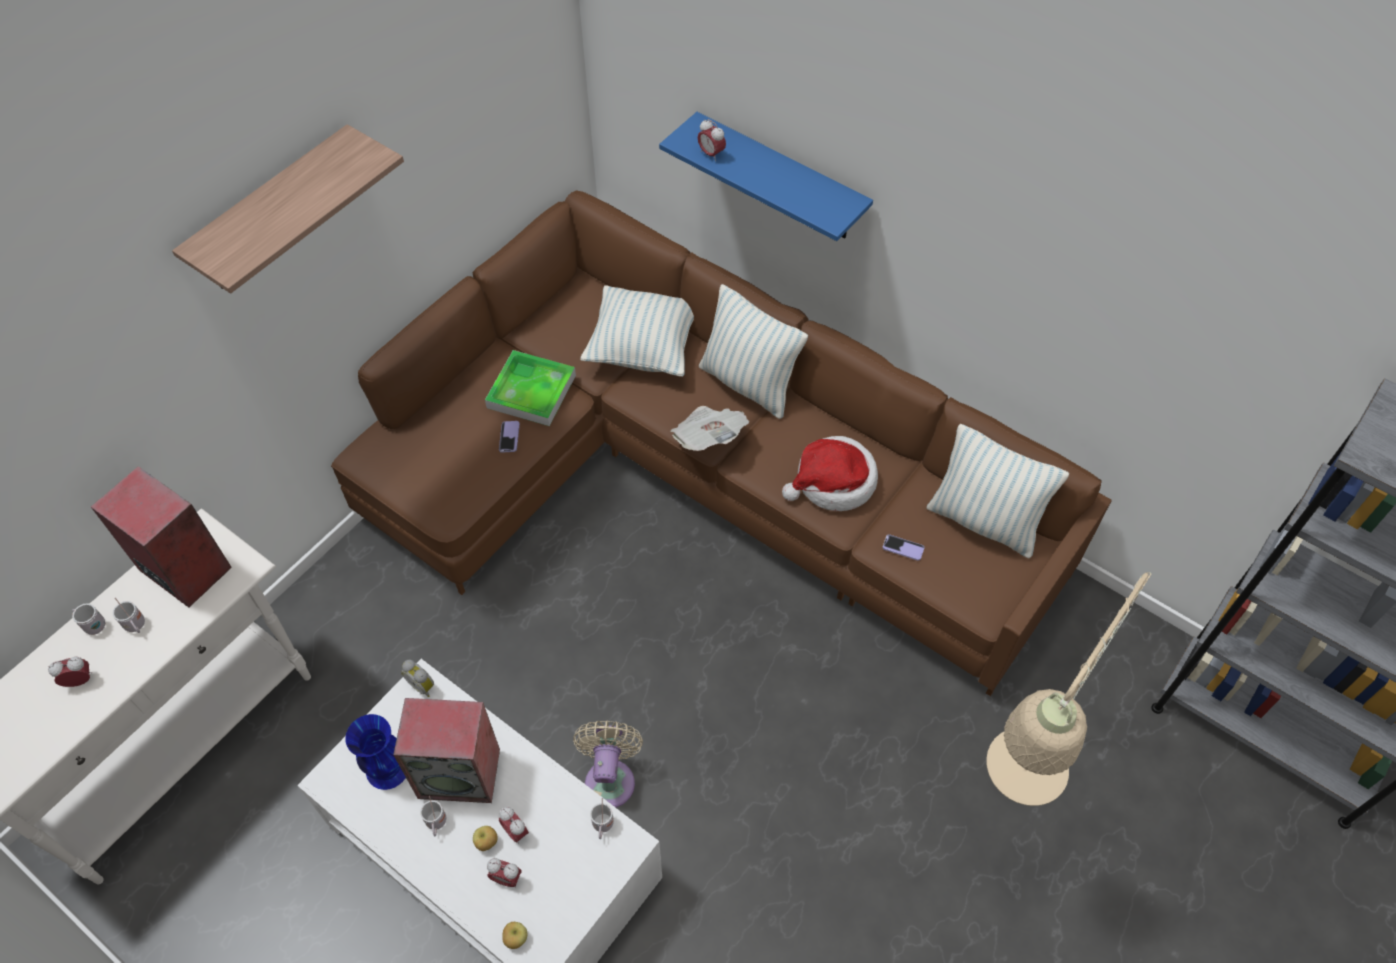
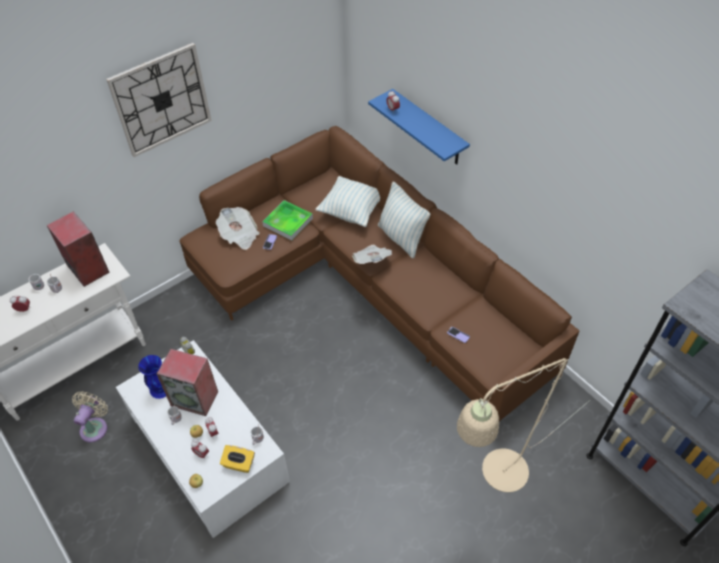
camera: 15 degrees right, 5 degrees down
(274, 212) = (161, 100): shelf -> wall clock
(447, 434) = (239, 235): none -> newspaper
(582, 881) = (239, 464): none -> yellow tissue box
(610, 778) = (278, 426): beige fan -> beige fan (95, 427)
(833, 482) = (430, 295): hat -> none
(984, 521) = (507, 330): pillow -> none

